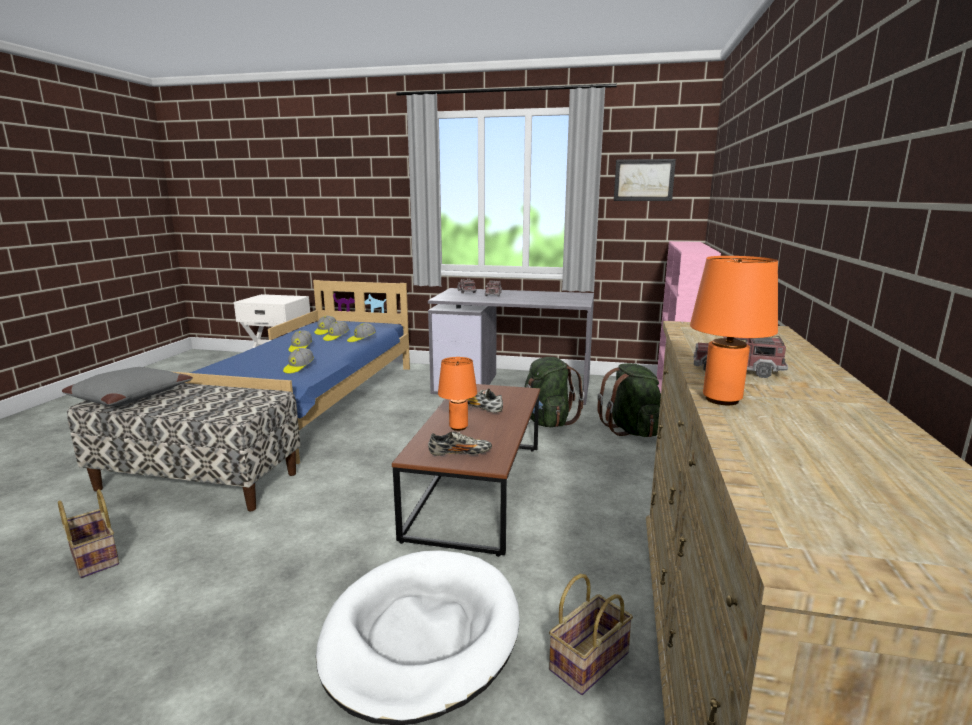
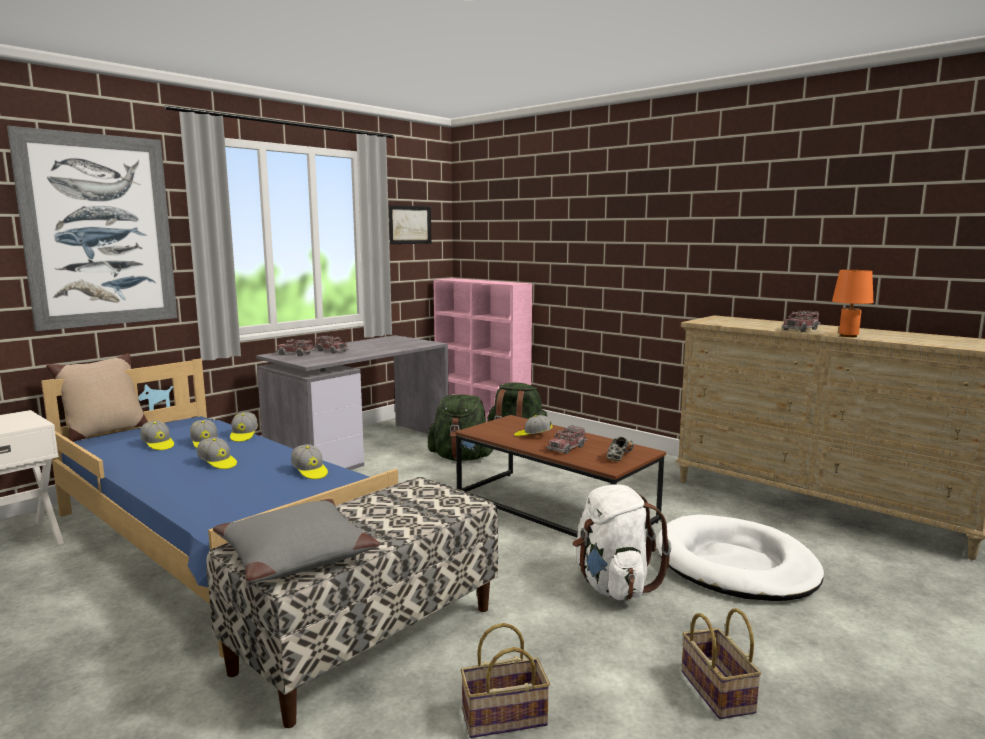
camera: 60 degrees left, 5 degrees down
(321, 560) = (613, 585): none -> white backpack
(343, 319) = (104, 432): none -> beige pillow
(362, 187) = (99, 231): none -> picture
(458, 427) = (567, 448): orange table lamp -> toy truck
(481, 408) = (533, 435): shoe -> cap
(589, 659) = (776, 525): basket -> basket (714, 690)

